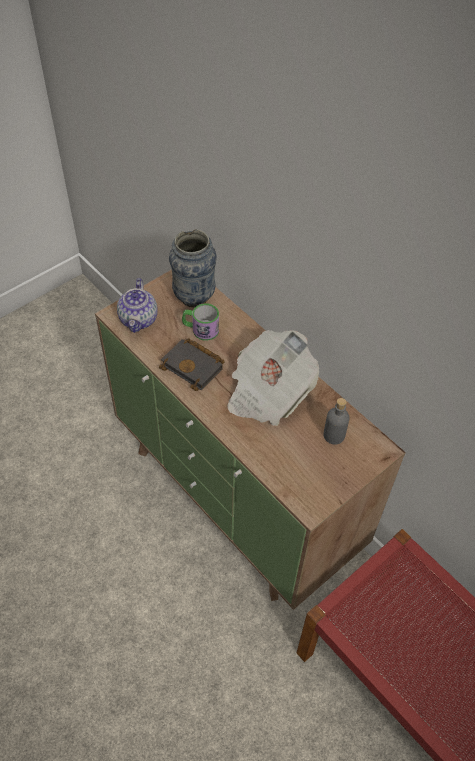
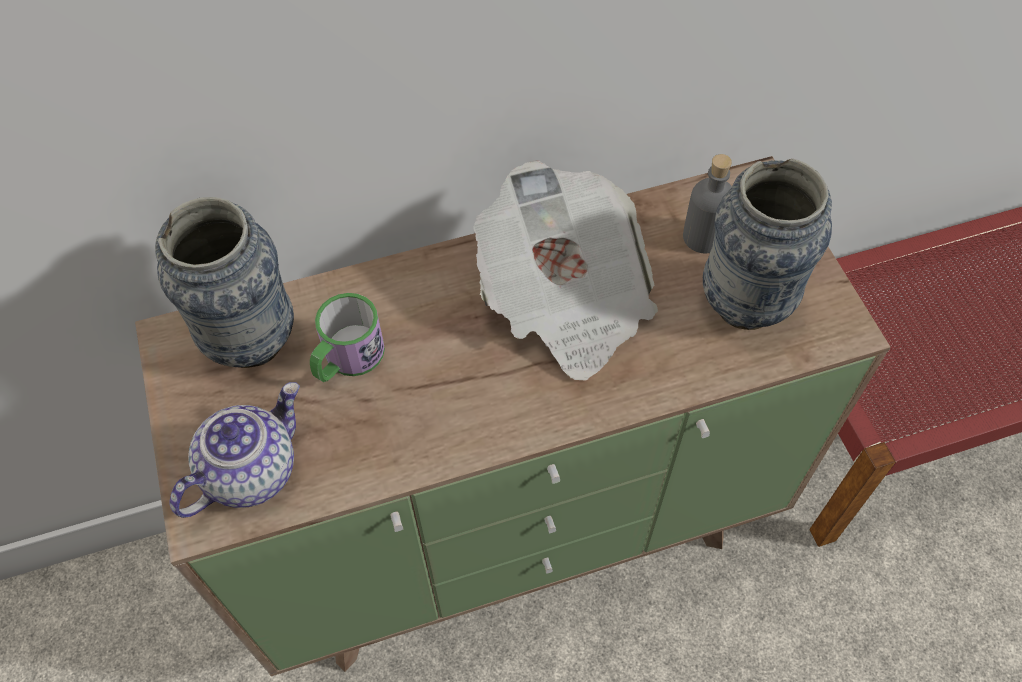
camera: 65 degrees left, 5 degrees up
(139, 320) = (250, 470): teapot -> teapot turned 75 degrees counterclockwise
(194, 367) = (441, 404): black book -> none
(303, 462) = (745, 303): none -> vase

